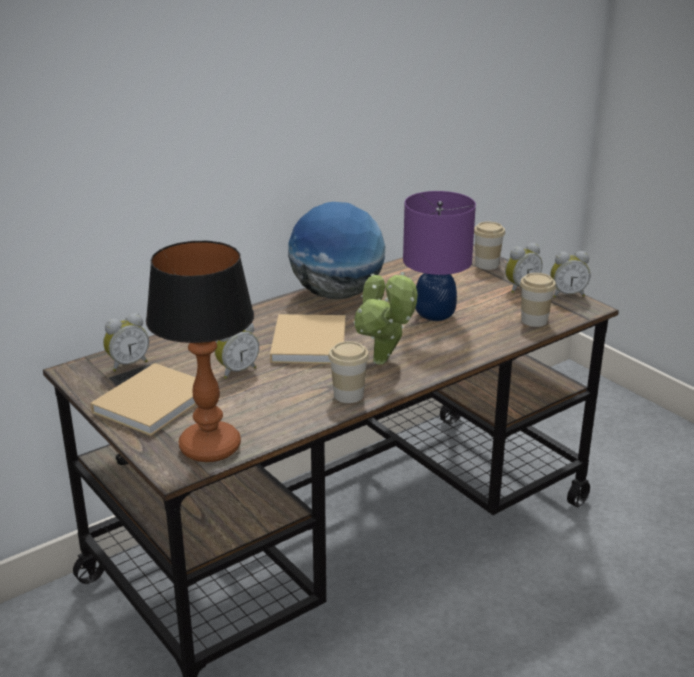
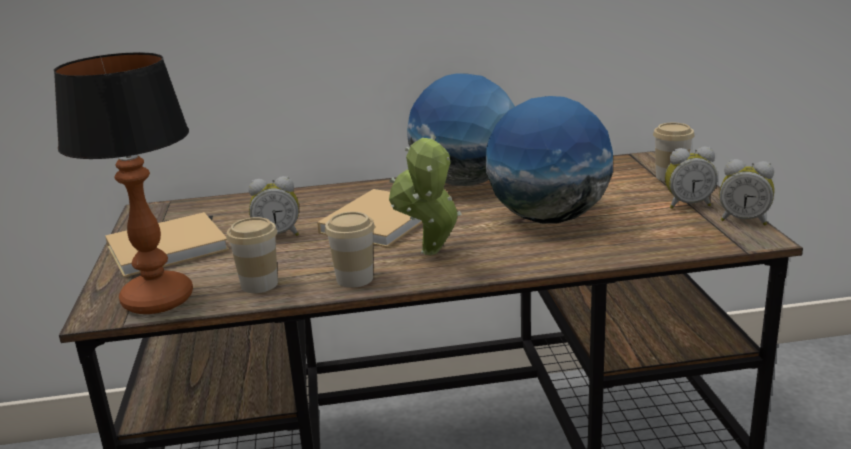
camera: 30 degrees right, 5 degrees down
(127, 364) = (194, 212): alarm clock -> none
(436, 316) = (549, 218): purple table lamp -> globe
(534, 320) = (667, 241): cup -> cup (259, 284)

